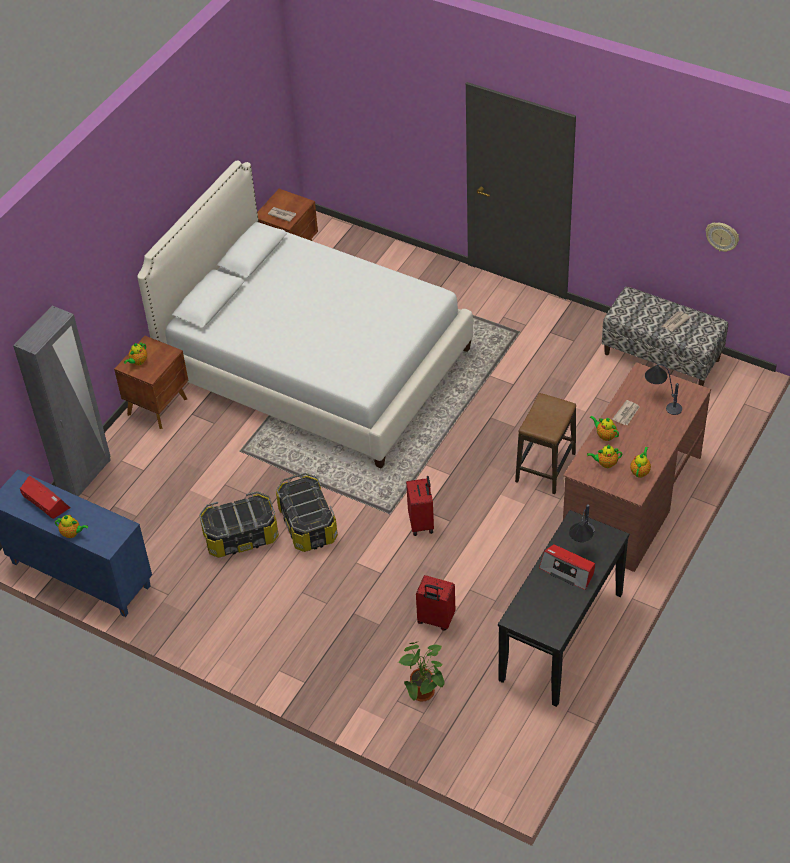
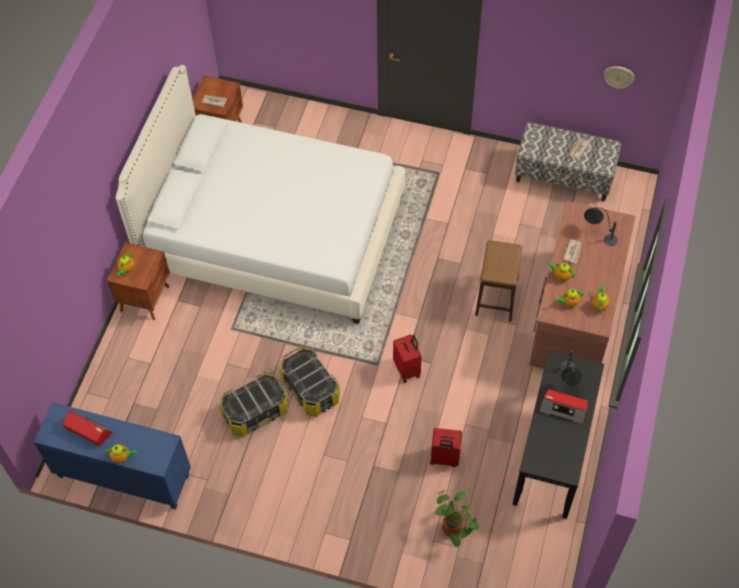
camera: 15 degrees left, 10 degrees up
(85, 476) = (99, 378): grey wardrobe -> none

